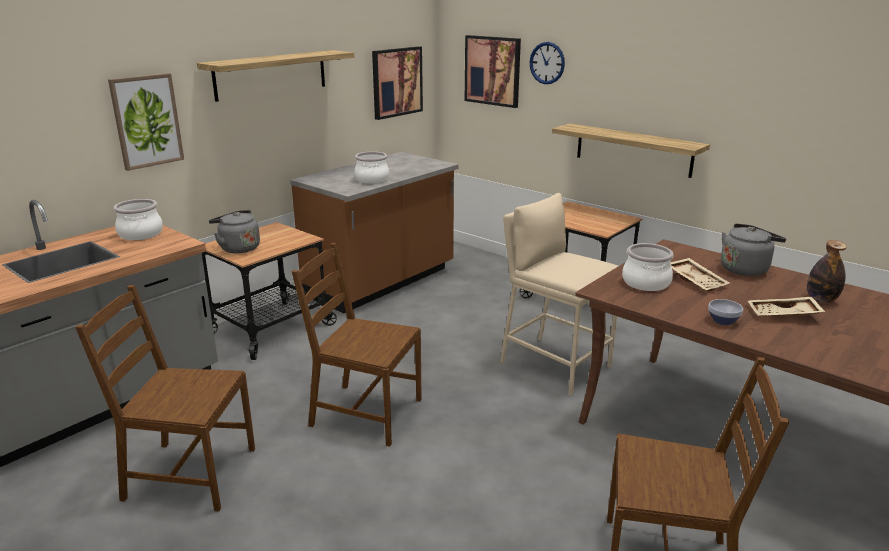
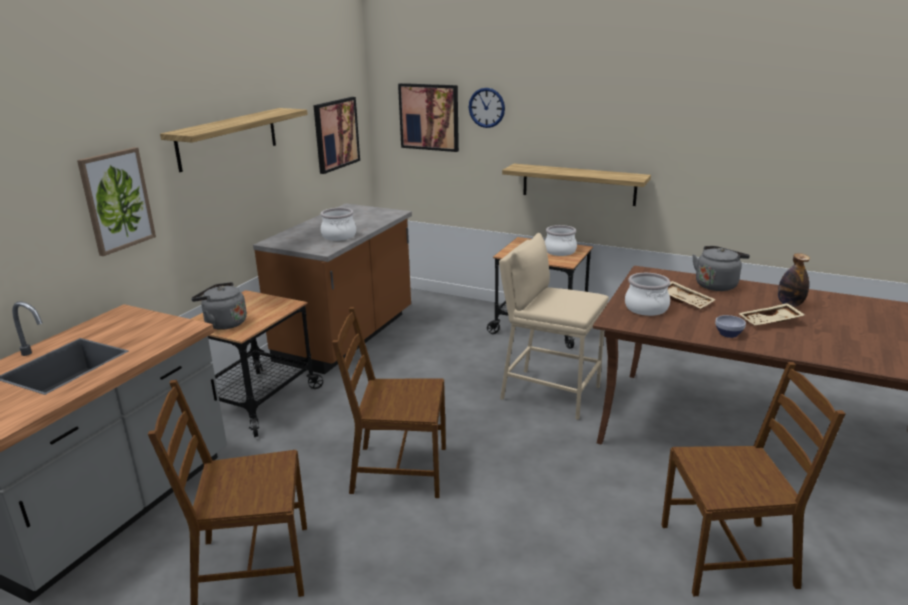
camera: 15 degrees left, 0 degrees up
(140, 234) = (132, 323): cooking pot -> cooking pot (559, 251)

